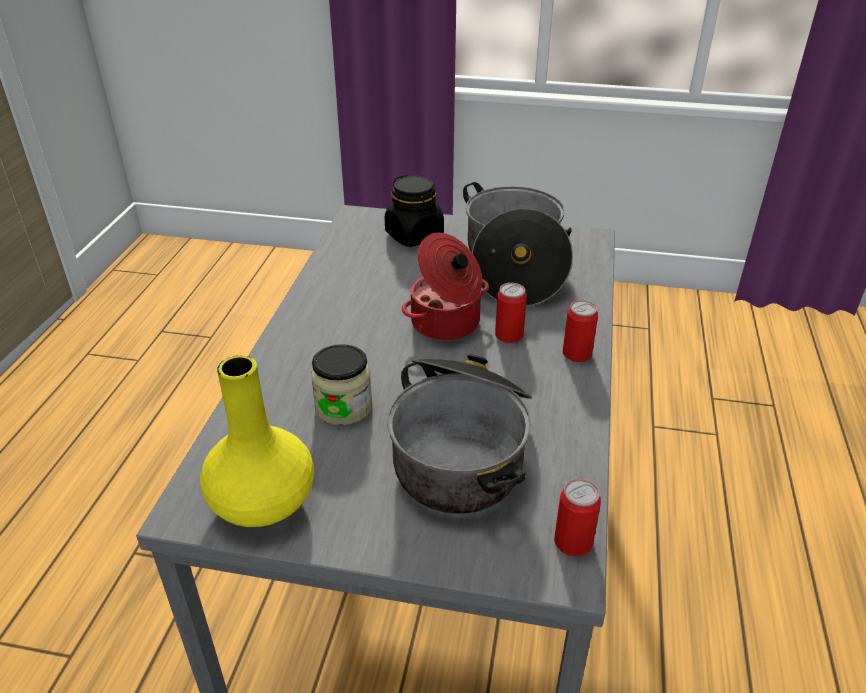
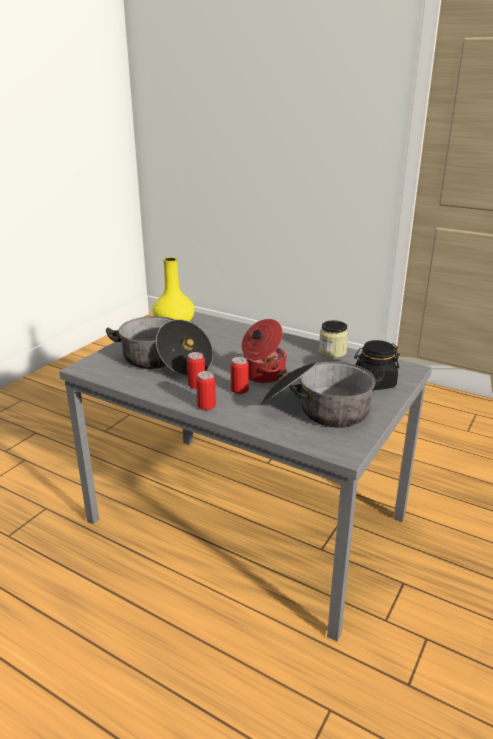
camera: 110 degrees right, 10 degrees down
(343, 407) = (215, 342): jar -> jar (332, 352)
(573, 542) = (93, 372): can -> can (196, 385)

